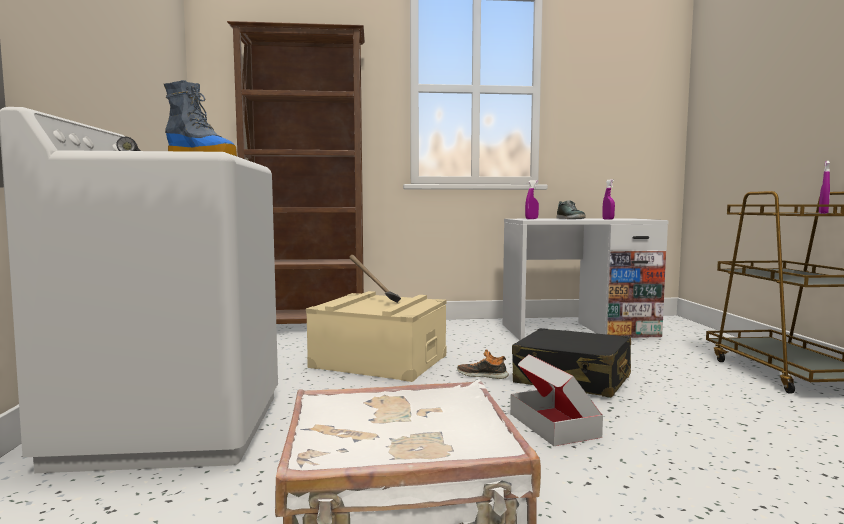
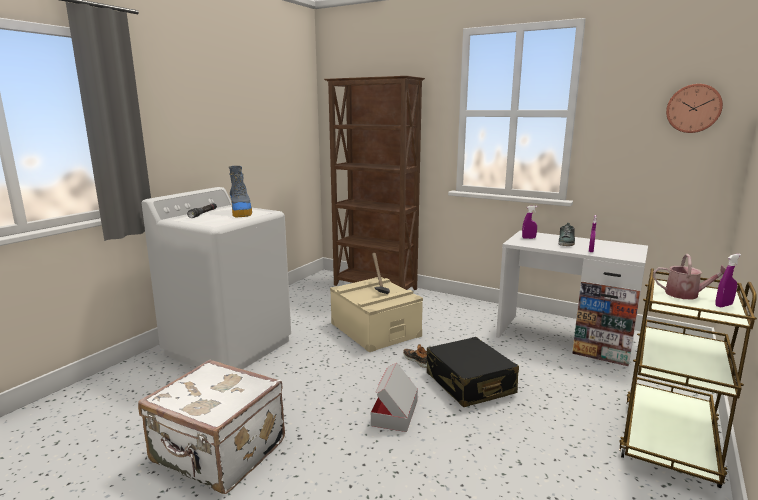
camera: 35 degrees right, 10 degrees up
(642, 87) = (693, 108): none -> wall clock
(782, 213) = (686, 294): none -> watering can

